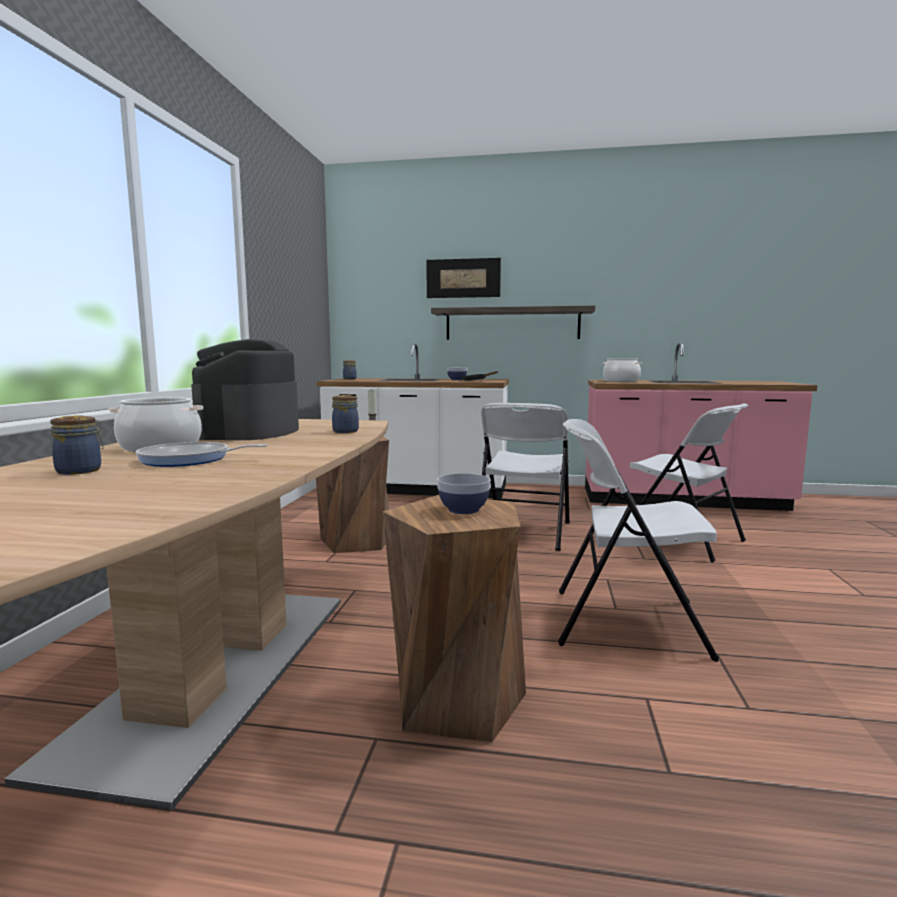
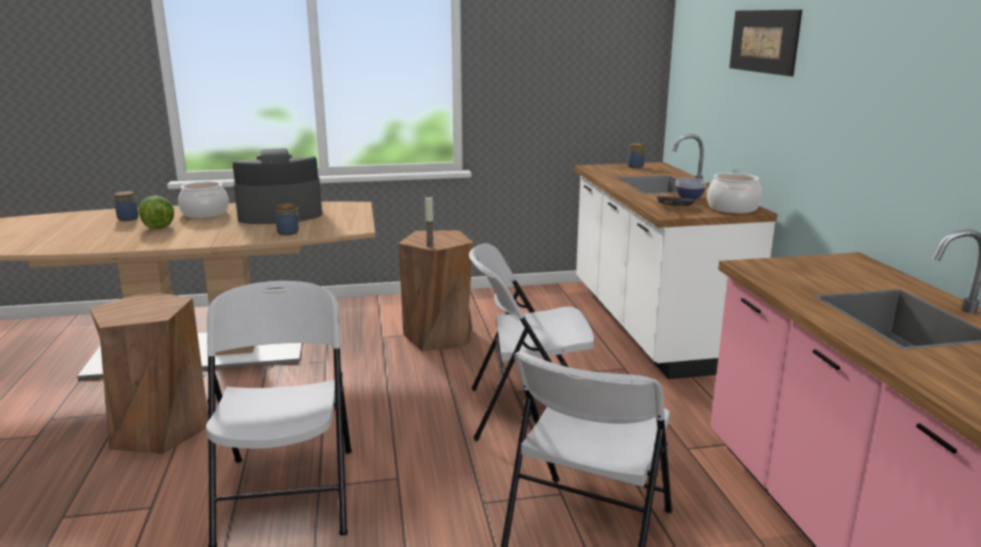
camera: 70 degrees right, 10 degrees up
(189, 460) = (159, 226): frying pan -> lettuce
(463, 510) = (143, 309): bowl -> none
(512, 324) = (799, 124): shelf -> none
(621, 381) = (816, 273): cooking pot -> cooking pot (733, 208)

